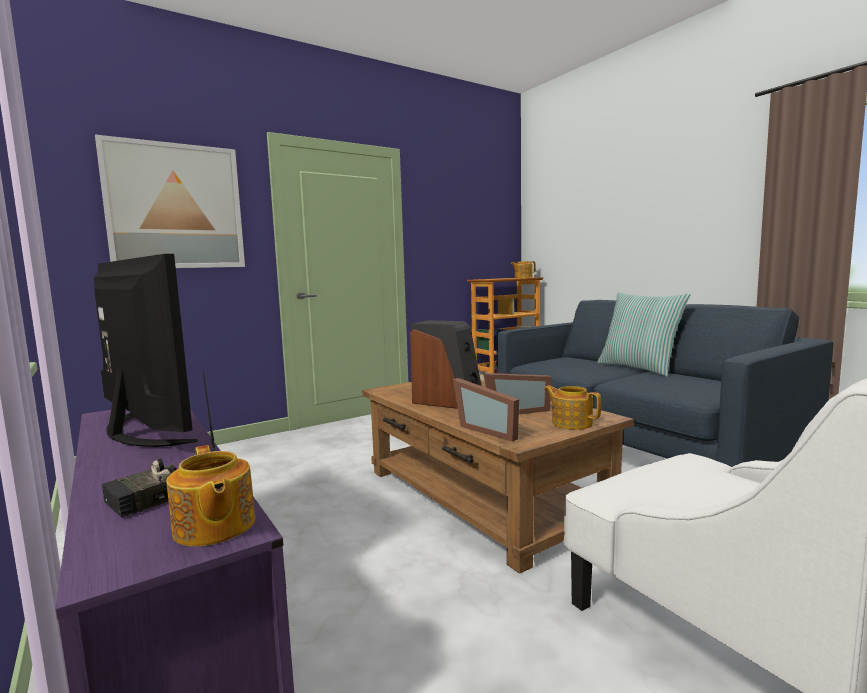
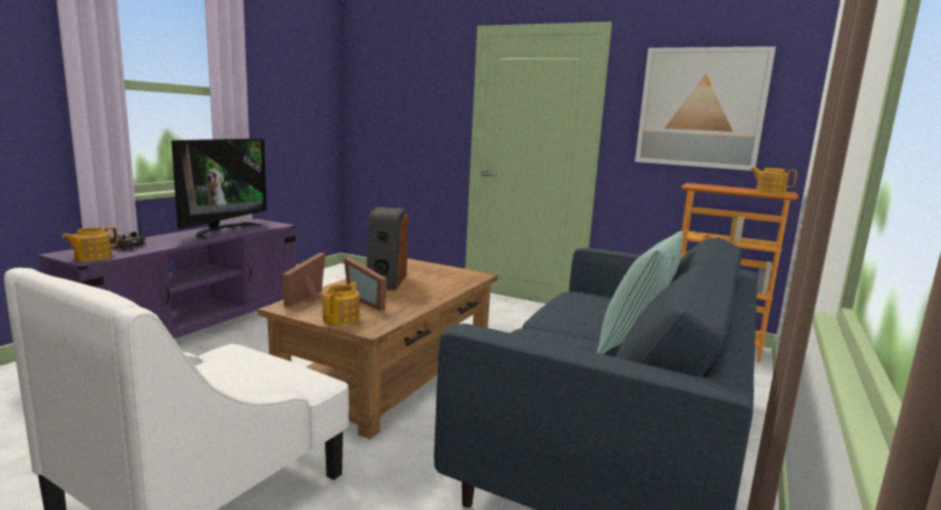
camera: 60 degrees right, 5 degrees up
(175, 207) = (409, 94): picture -> picture (701, 108)

